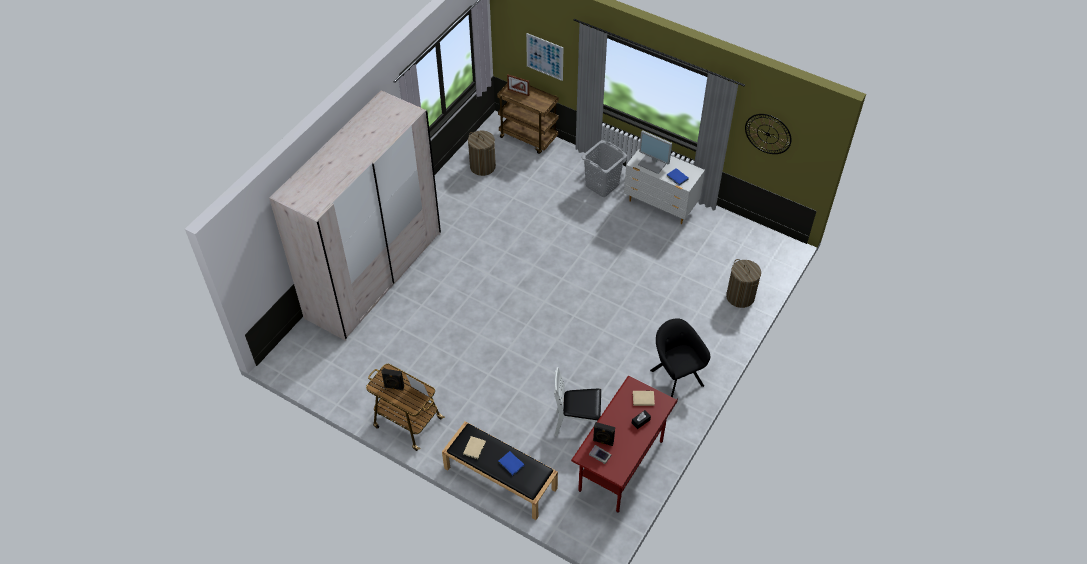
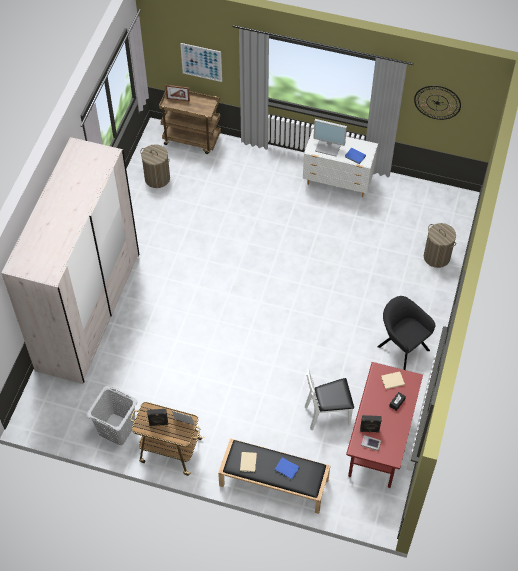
camera: 15 degrees left, 5 degrees up
(602, 185) = (277, 174): grey laundry basket -> grey laundry basket (117, 429)

